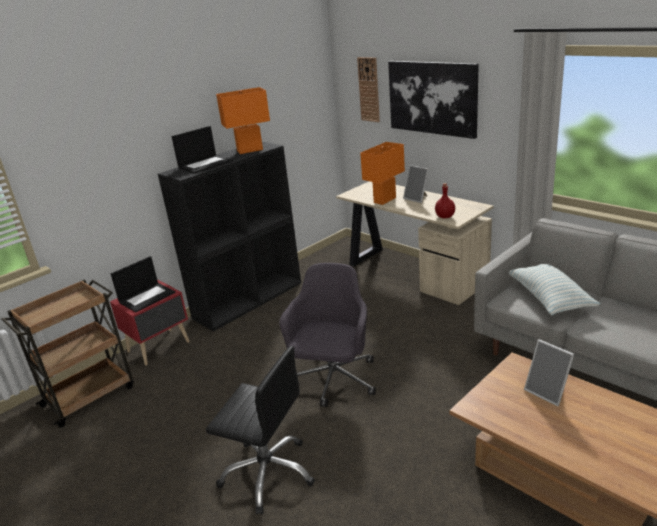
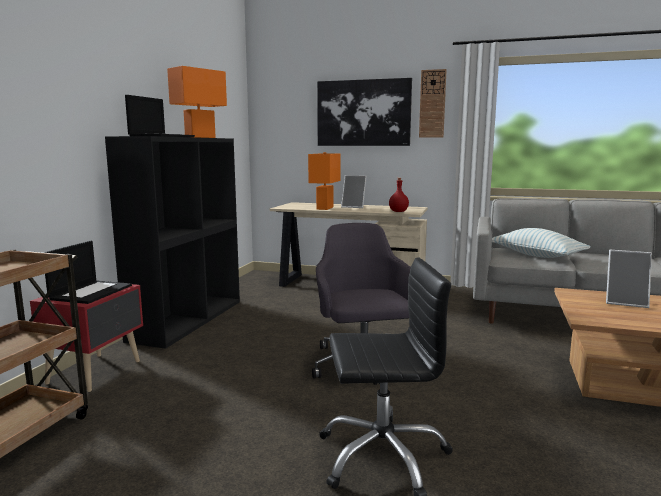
camera: 30 degrees left, 15 degrees down
(369, 89) = (291, 111): wall clock -> wall clock (432, 104)

